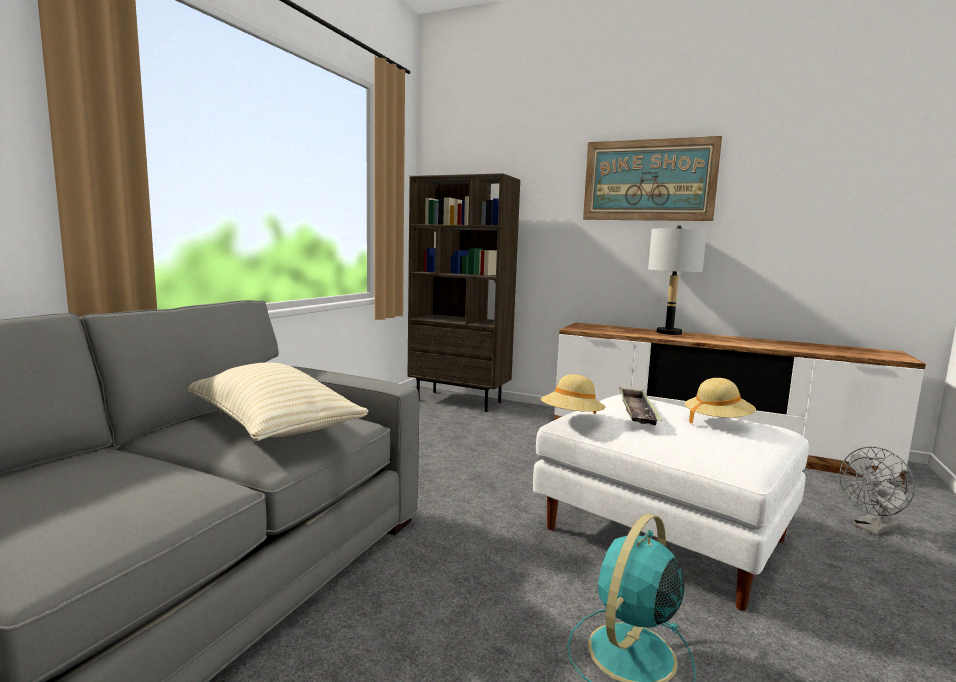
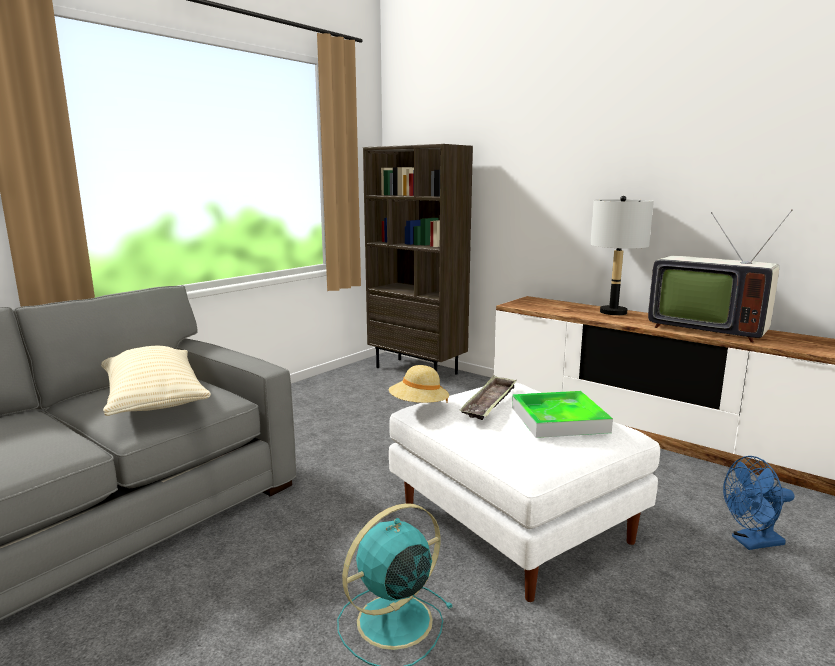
camera: 15 degrees right, 5 degrees up
(648, 180) = (600, 144): picture -> none
(717, 422) = (559, 419): beige hat -> tray
(763, 343) = (705, 329): none -> television
(872, 528) = (751, 542): grey fan -> blue fan

